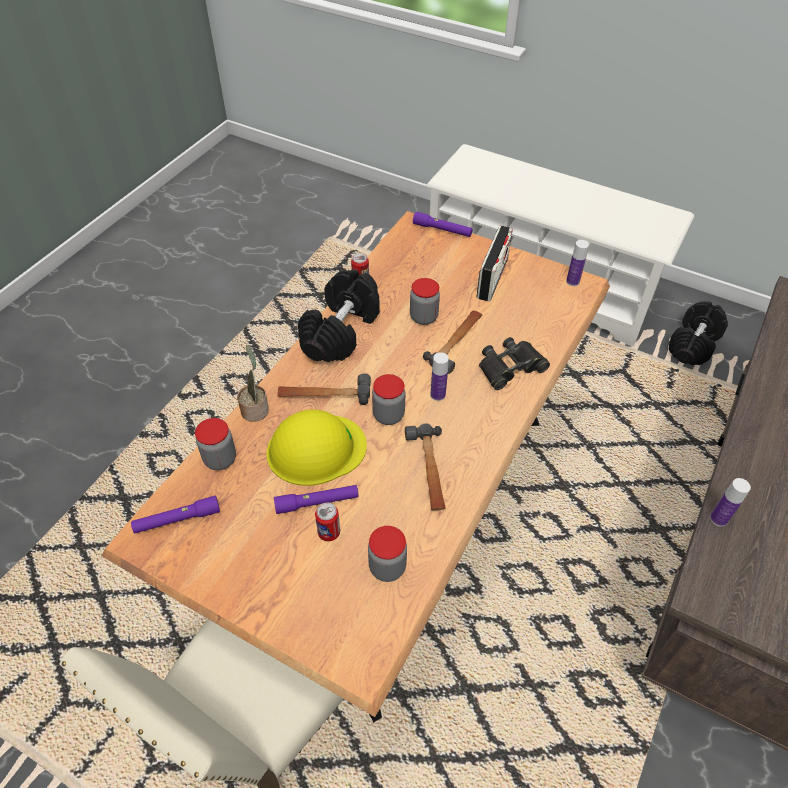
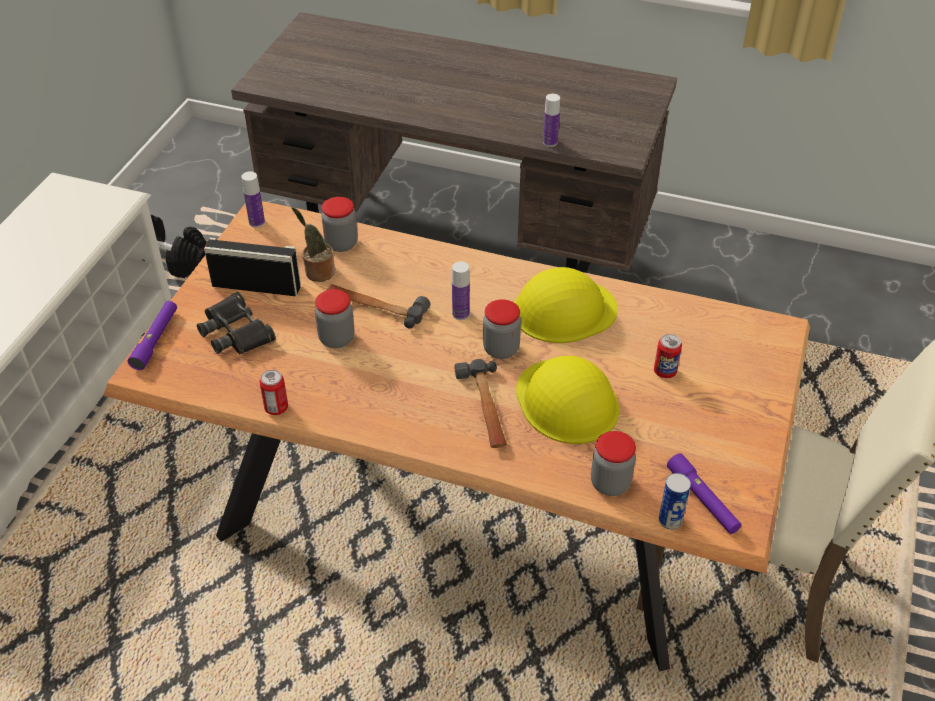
camera: 100 degrees left, 5 degrees down
(168, 490) = (670, 520): none -> can
(255, 409) = (526, 468): potted plant -> potted plant (317, 272)
(317, 502) = (634, 387): purple flashlight -> none
(341, 331) = (375, 412): black dumbbell -> none
(387, 567) = (683, 325): jar -> jar (341, 244)
(428, 470) = (563, 310): hammer -> yellow hard hat
(510, 367) = (406, 263): black binoculars -> black binoculars (236, 332)

